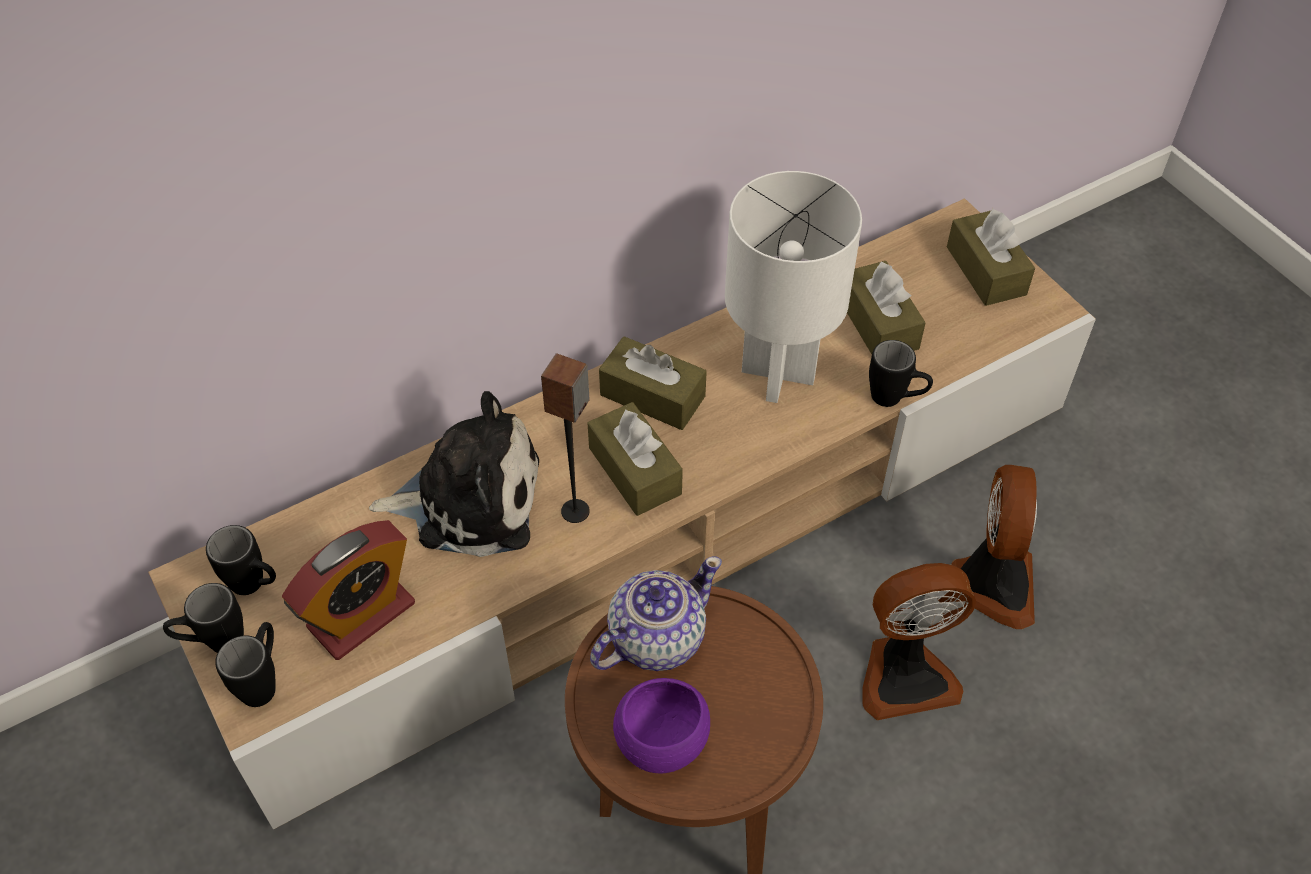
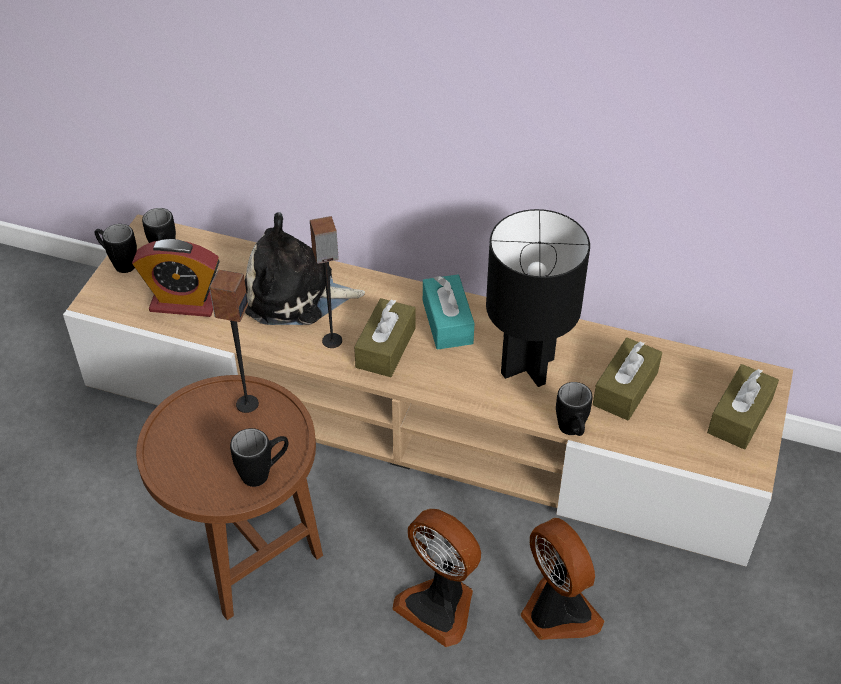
camera: 50 degrees right, 5 degrees down
(264, 680) = (114, 294): black mug -> black mug (264, 473)
(469, 499) = (296, 295): plush toy -> plush toy turned 135 degrees clockwise
(652, 396) = (447, 322): brown tissue box -> turquoise tissue box
(655, 638) = (246, 404): teapot -> speaker
(662, 742) = (183, 446): purple bowl -> none
(777, 373) = (527, 365): white table lamp -> black table lamp
(991, 584) = (556, 612): fan -> fan turned 90 degrees counterclockwise

